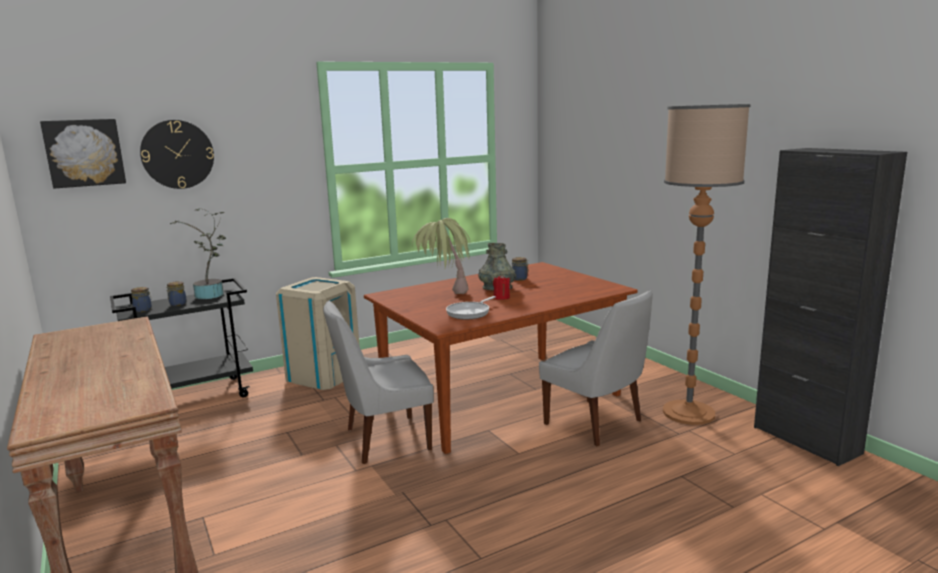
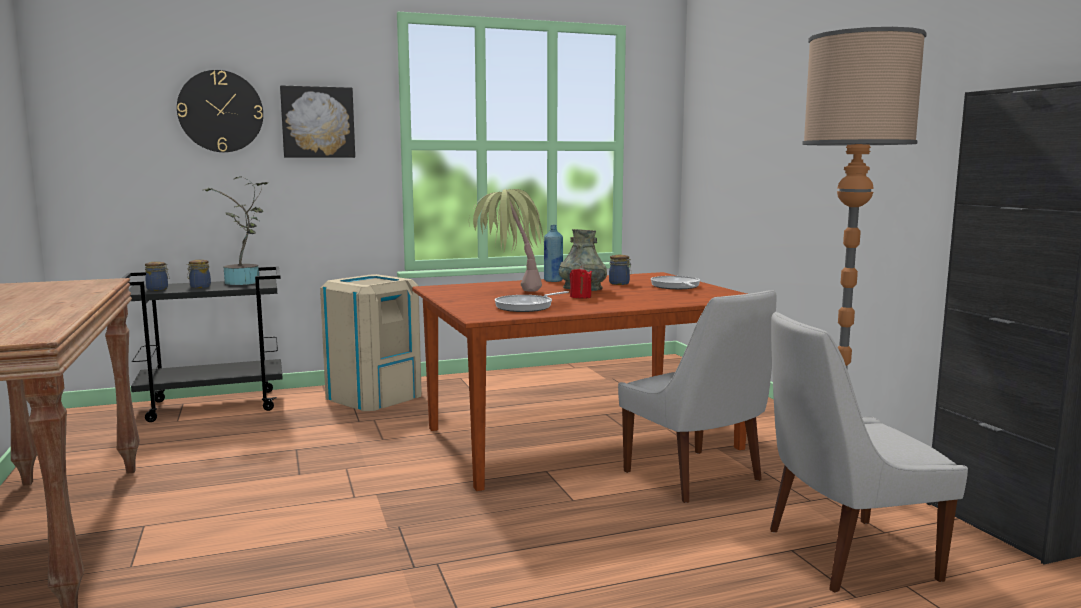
camera: 10 degrees right, 5 degrees down
(84, 153) = (113, 101): picture -> picture (318, 122)
(384, 440) = (407, 468): white chair -> white chair (844, 554)
(468, 279) = (553, 281): none -> blue bottle
(562, 279) = (676, 286): none -> frying pan

